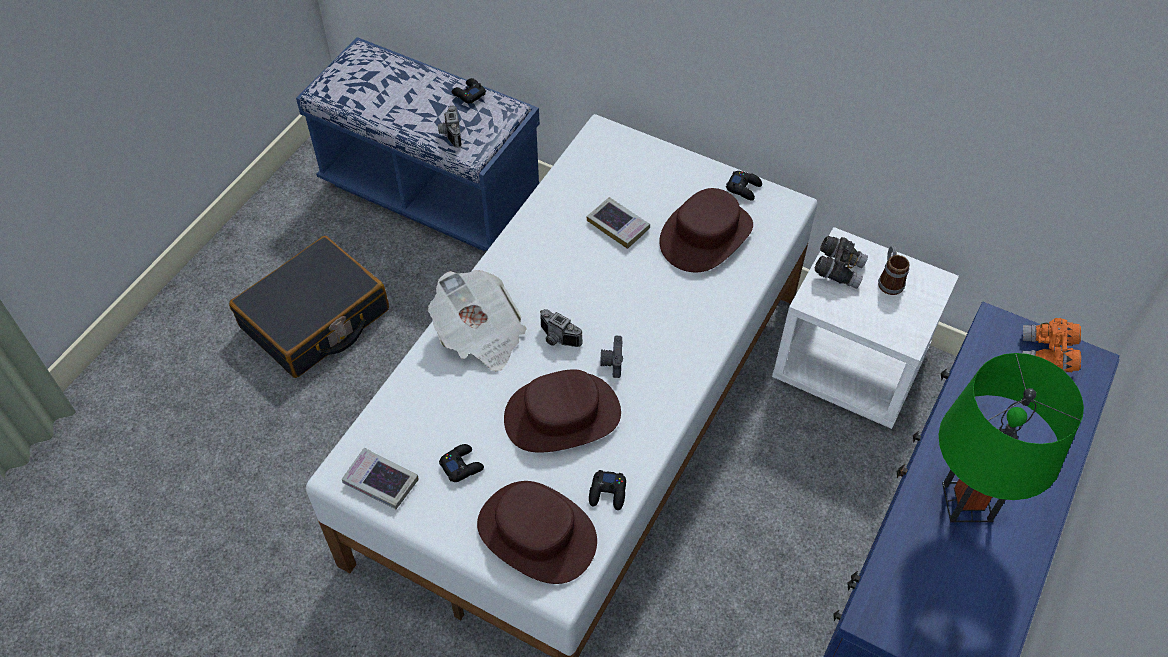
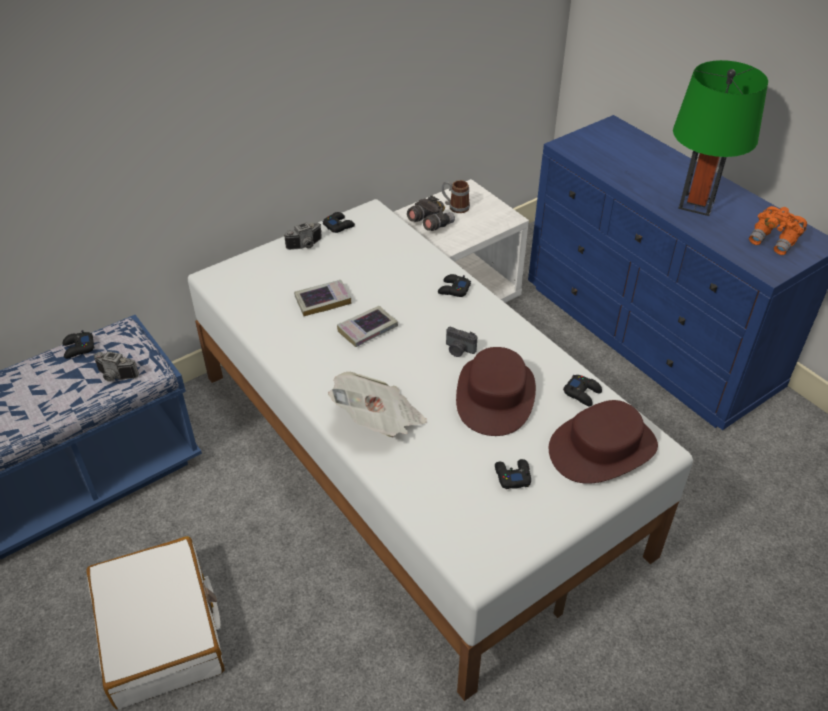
camera: 65 degrees left, 10 degrees down
(315, 319) = (161, 631): black suitcase -> white suitcase
(380, 482) = (501, 540): book -> book (367, 330)
(557, 339) = (415, 374): camera -> camera (306, 246)
(703, 324) = (453, 289): none -> black game controller
(705, 235) = (369, 259): brown hat -> none
(1047, 355) = (600, 137): orange binoculars -> orange binoculars (774, 240)

